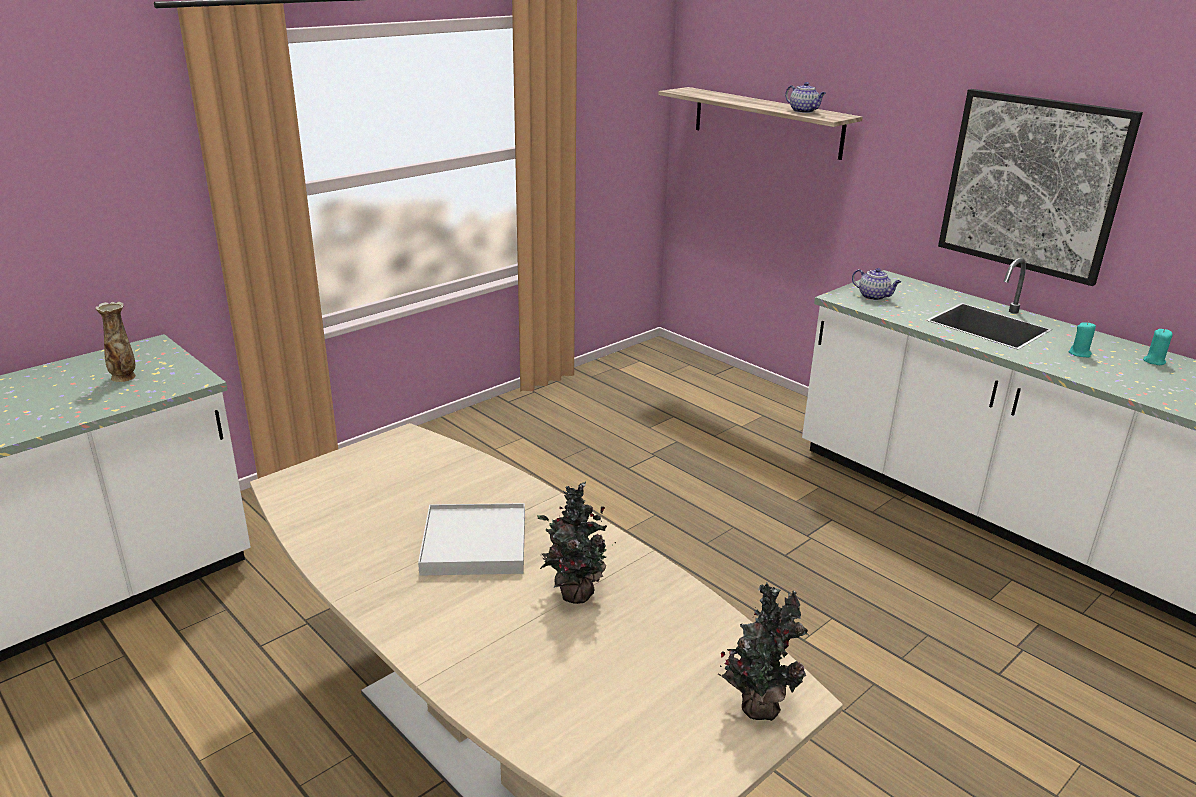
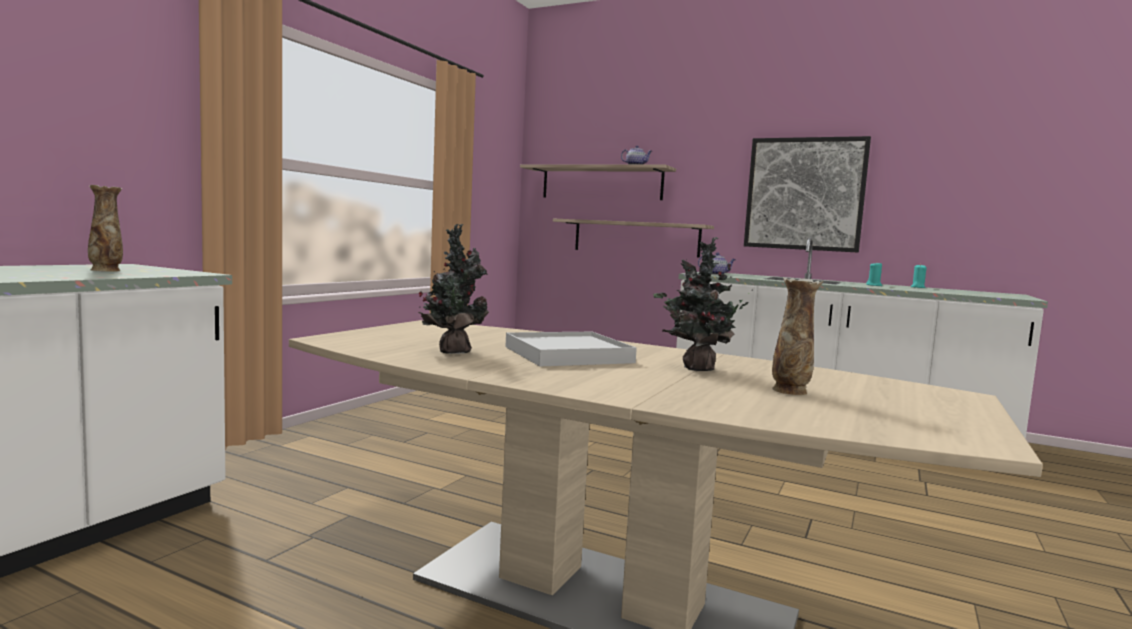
camera: 20 degrees left, 20 degrees down
(610, 666) = (790, 391): none -> vase
(757, 705) = (940, 398): potted plant -> potted plant (453, 351)
(804, 206) = (636, 238): none -> shelf

